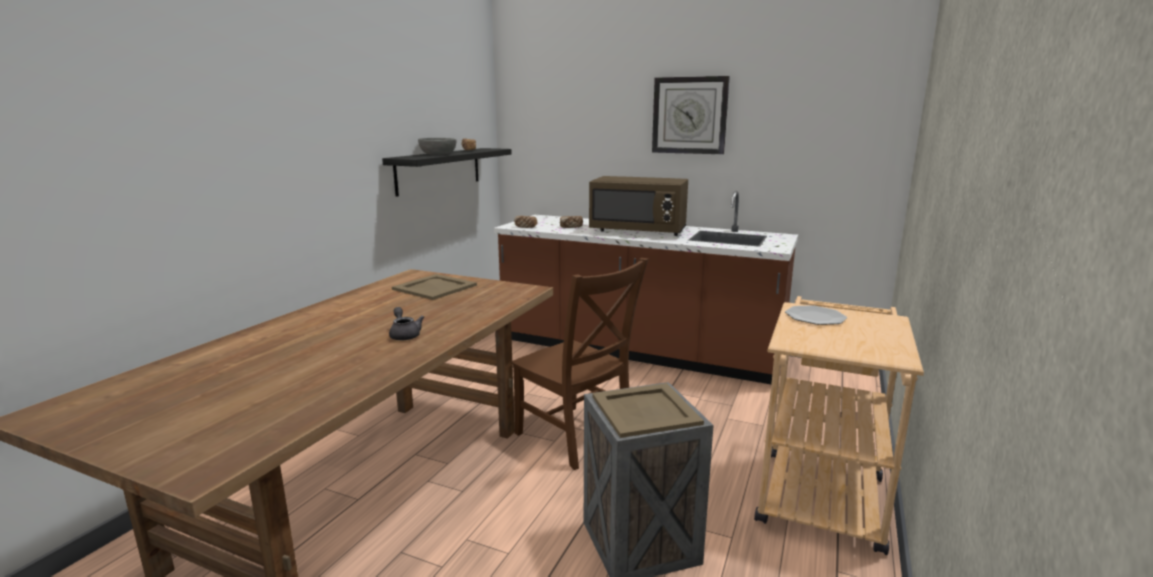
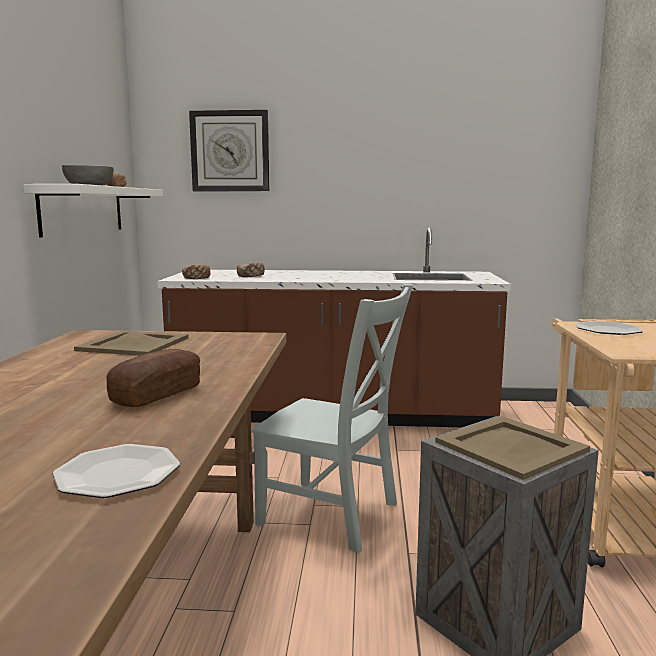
camera: 20 degrees left, 5 degrees down
(328, 390) = (117, 474): none -> plate
(404, 335) = (157, 395): grey teapot -> bread
(439, 170) = (83, 210): black shelf -> white shelf
(577, 438) = (334, 515): brown chair -> grey chair
(638, 231) = (331, 276): brown microwave -> none
(689, 115) = (369, 151): wall clock -> wall clock (230, 151)

